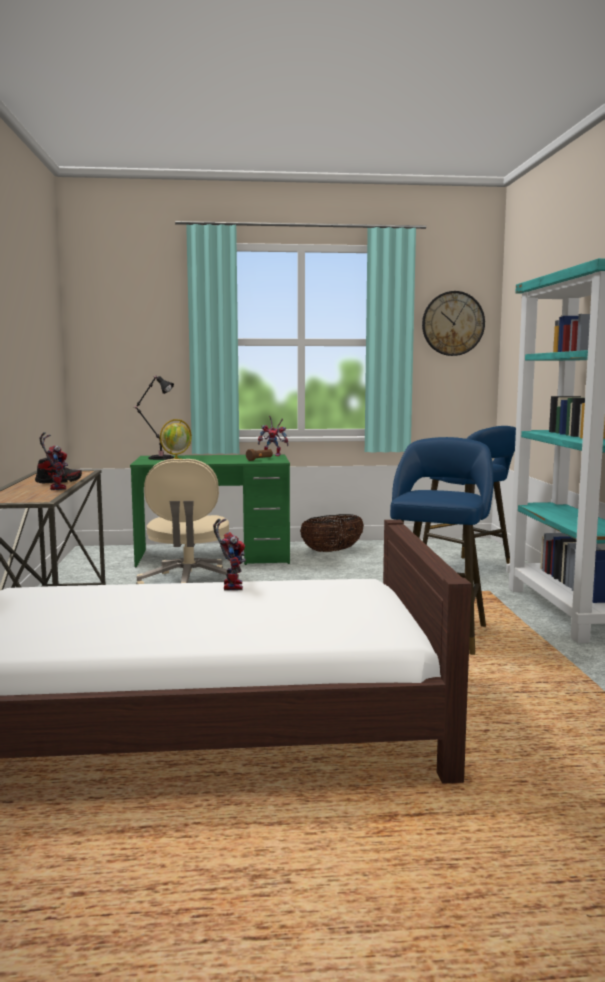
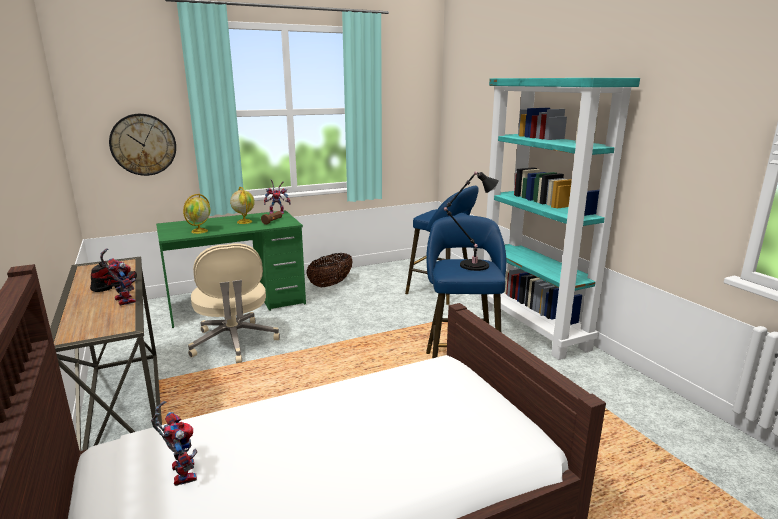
camera: 20 degrees left, 10 degrees up
(159, 458) = (178, 226): black table lamp -> black table lamp (471, 265)
(229, 458) = (244, 222): none -> globe
(230, 585) = (342, 391): toy robot -> toy robot (181, 471)
(453, 323) = (408, 93): wall clock -> wall clock (143, 144)

